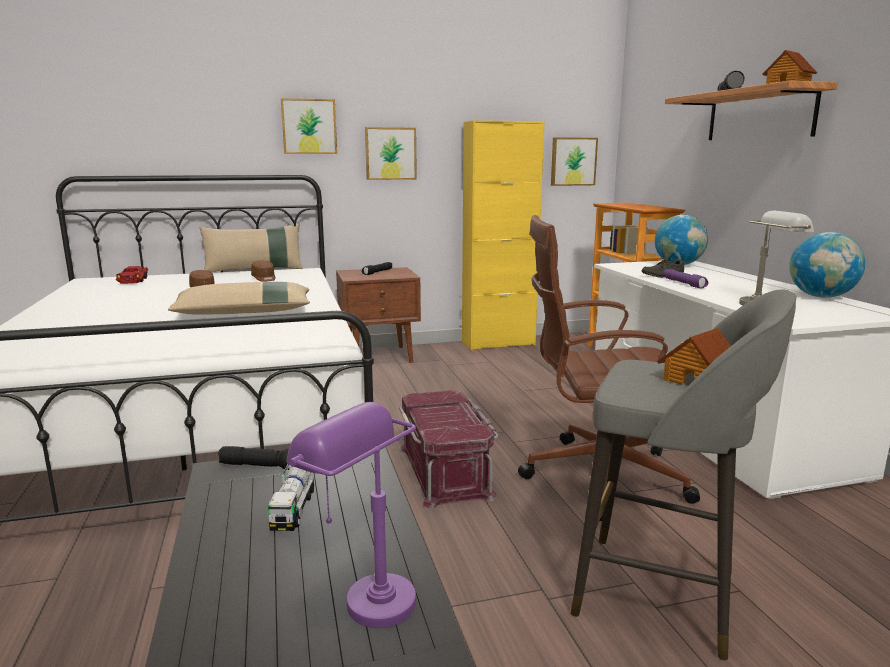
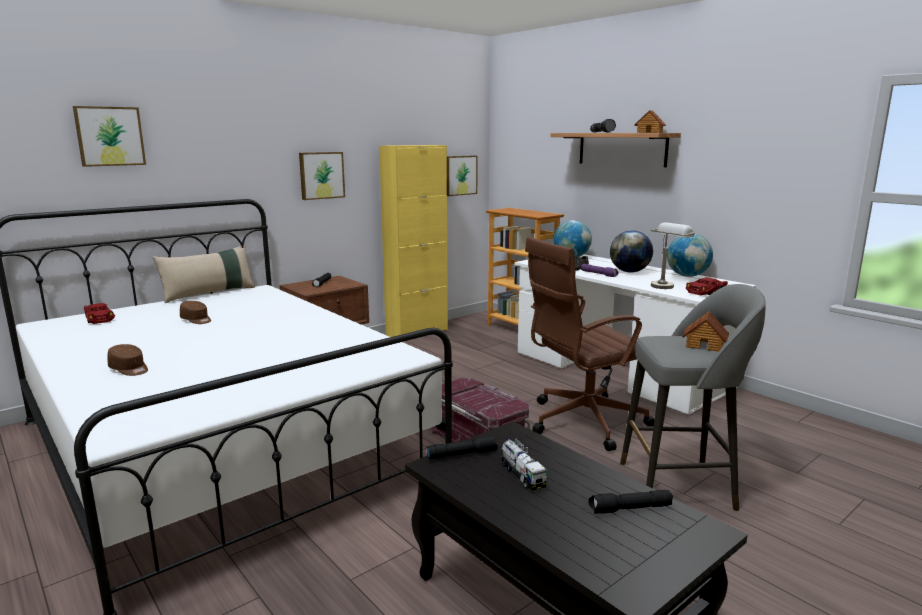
camera: 25 degrees left, 0 degrees up
(244, 312) = (282, 337): beige pillow -> none
(264, 278) = (235, 301): brown cap -> brown cap (129, 369)
(309, 126) = (250, 153): picture -> picture (109, 136)
(361, 595) = (630, 509): purple table lamp -> black flashlight
(735, 285) = (630, 272): none -> globe
(821, 317) = (707, 292): none -> red toy car

